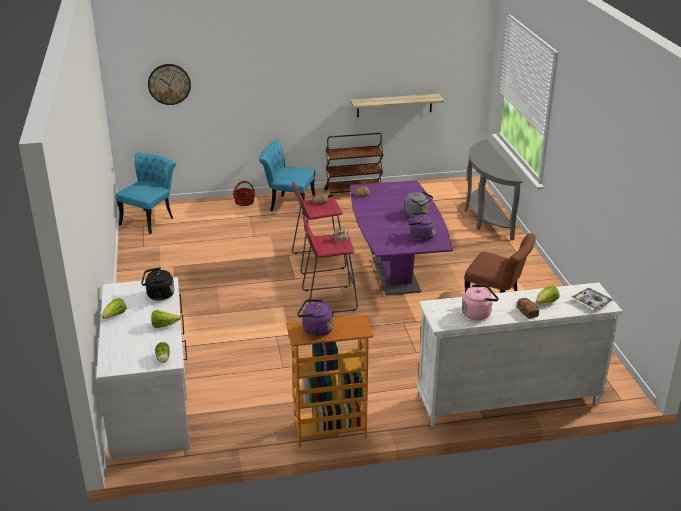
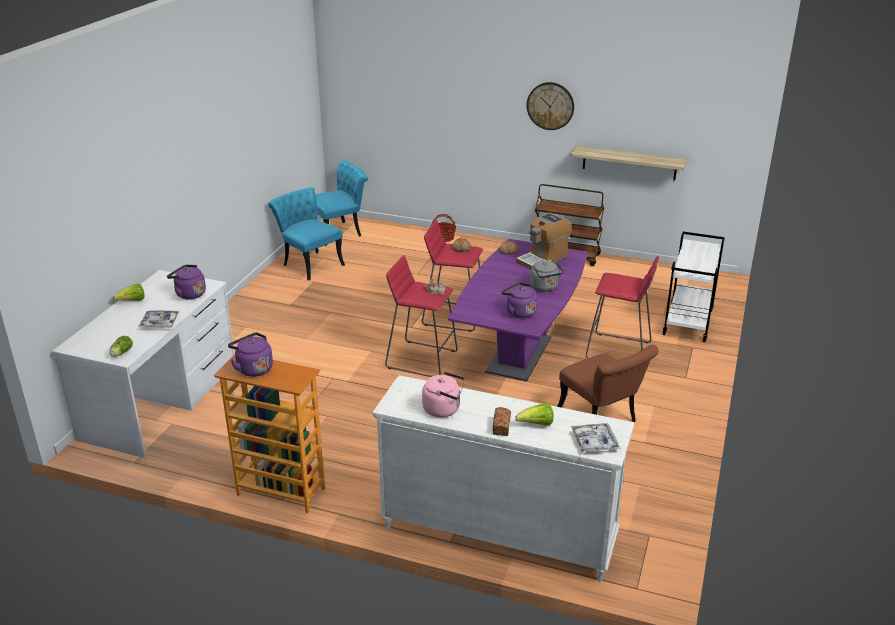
camera: 30 degrees right, 0 degrees up
(158, 295) = (189, 294): black kettle -> purple kettle
(164, 325) = (159, 323): lettuce -> tray
(169, 84) = (381, 93): wall clock -> wall clock (550, 106)
(288, 205) = (483, 251): turquoise chair -> turquoise chair (309, 263)
(393, 194) = (543, 259): none -> coffee machine
(460, 252) = (619, 351): none -> red stool
(485, 218) = (688, 323): grey console table -> white cart

